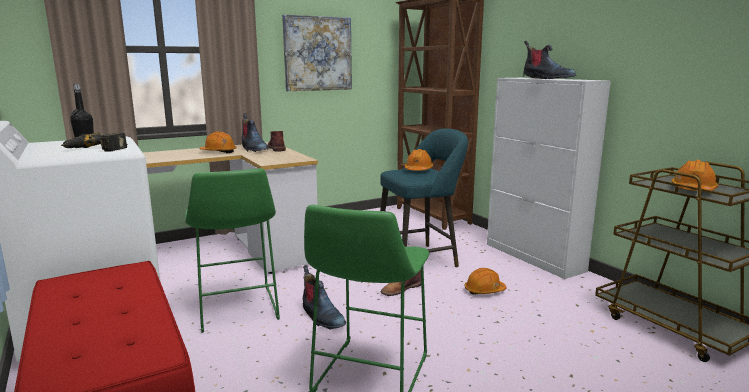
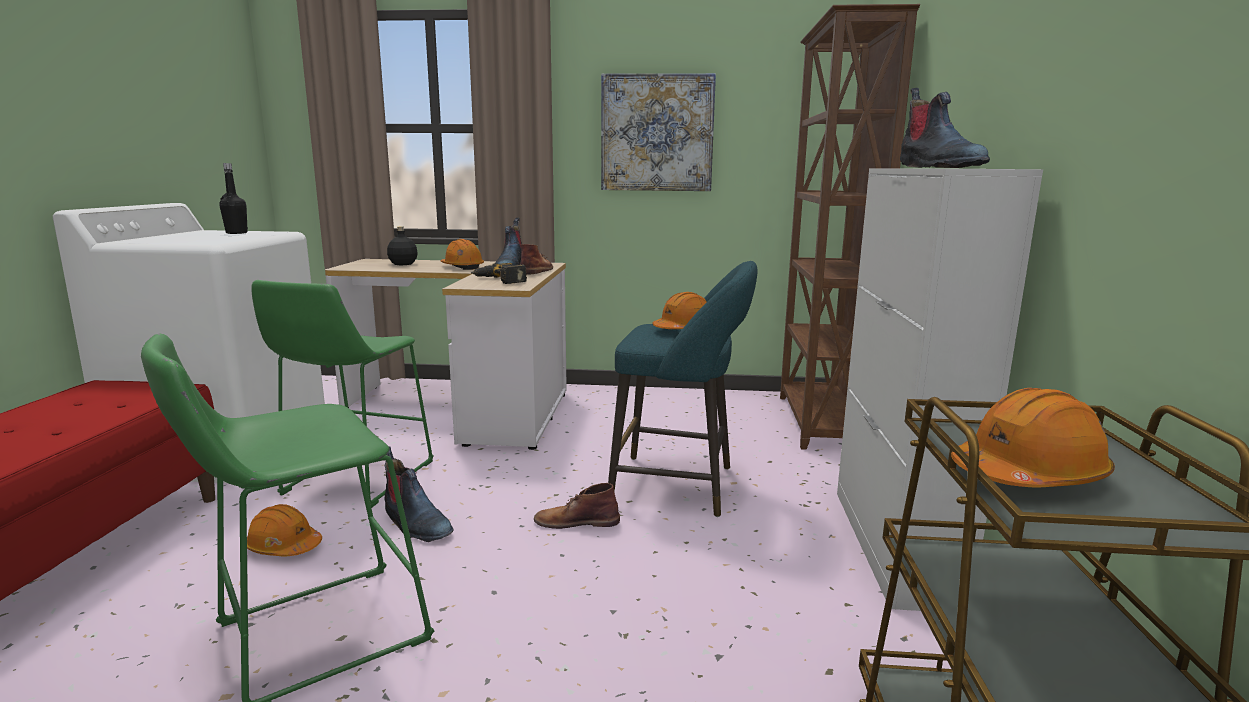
camera: 35 degrees right, 0 degrees up
(95, 149) = (197, 240): power drill -> power drill (499, 280)
(165, 155) = (403, 264): none -> black bottle
(321, 317) = (415, 524): boot -> boot turned 45 degrees counterclockwise
(484, 290) = (695, 572): orange hard hat -> orange hard hat (284, 547)

